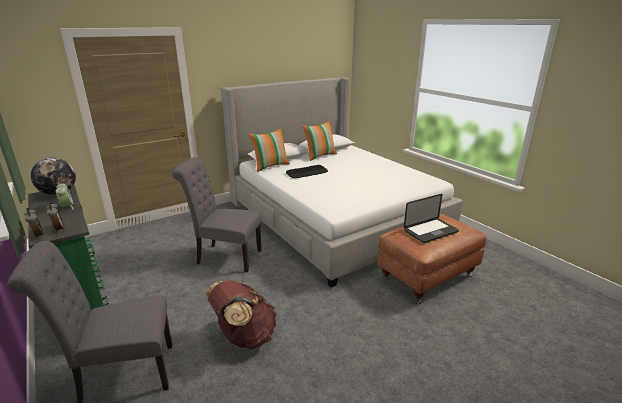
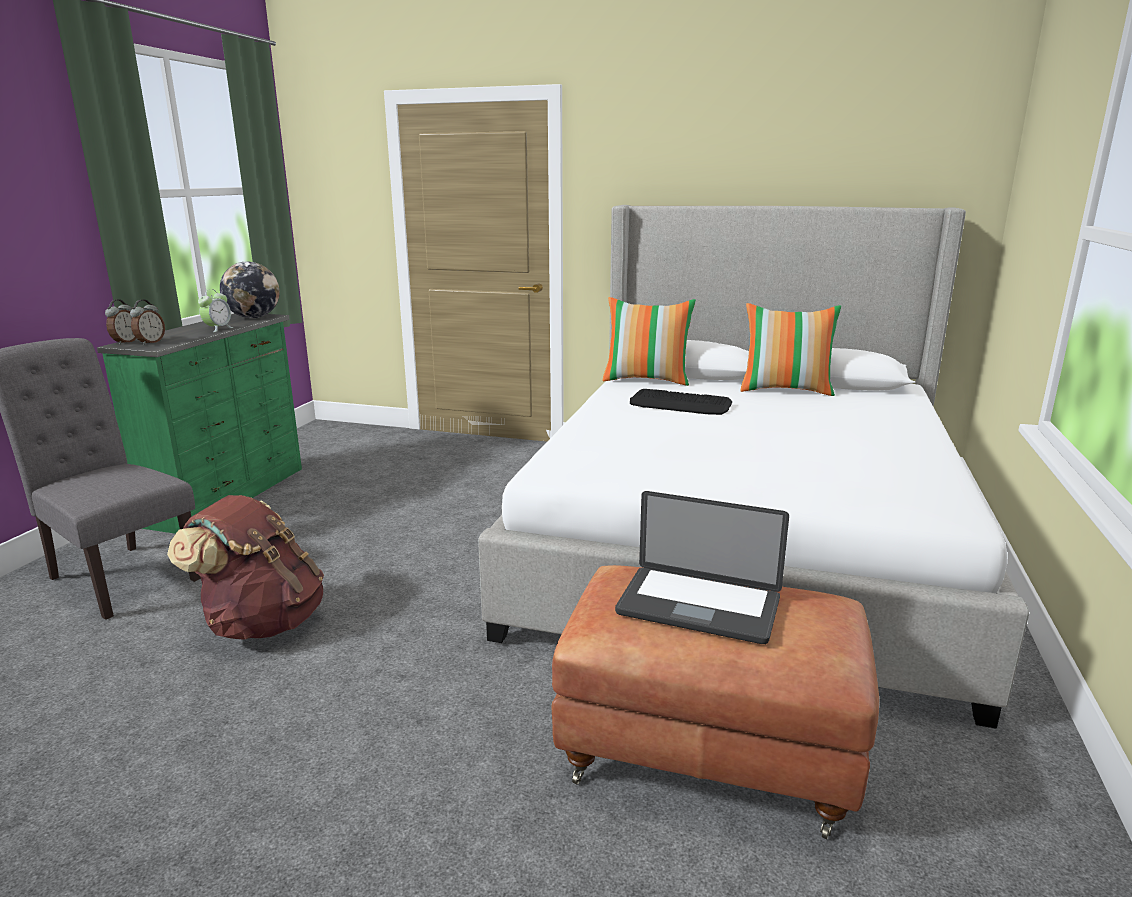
camera: 50 degrees right, 5 degrees down
(225, 257) = (454, 515): grey chair -> none

